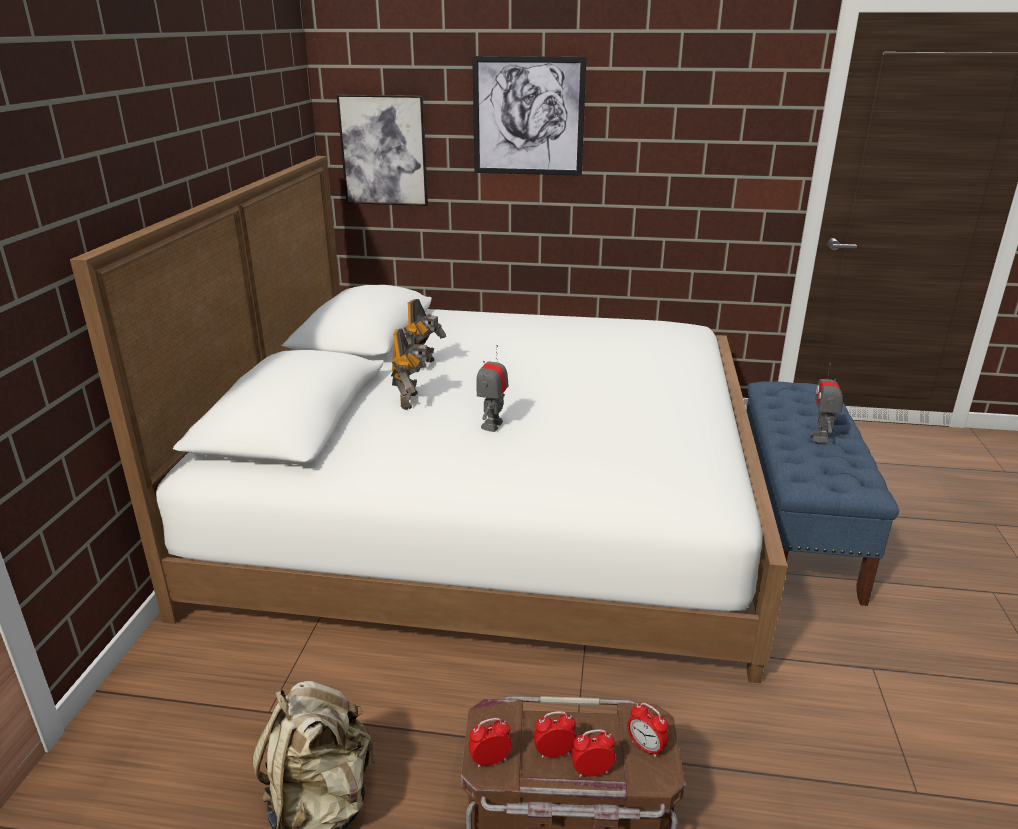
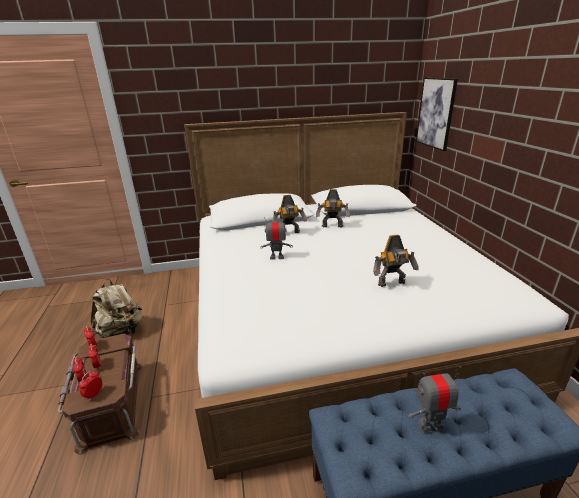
camera: 70 degrees right, 0 degrees up
(528, 116) = (506, 96): picture -> none
(628, 371) = (392, 284): none -> toy robot

